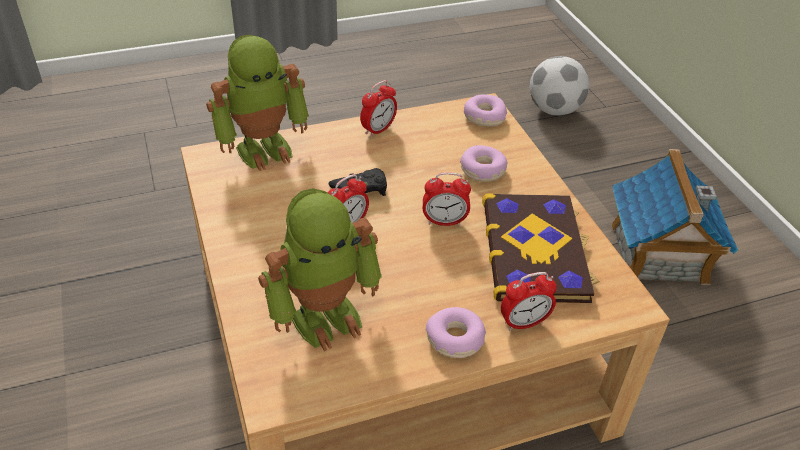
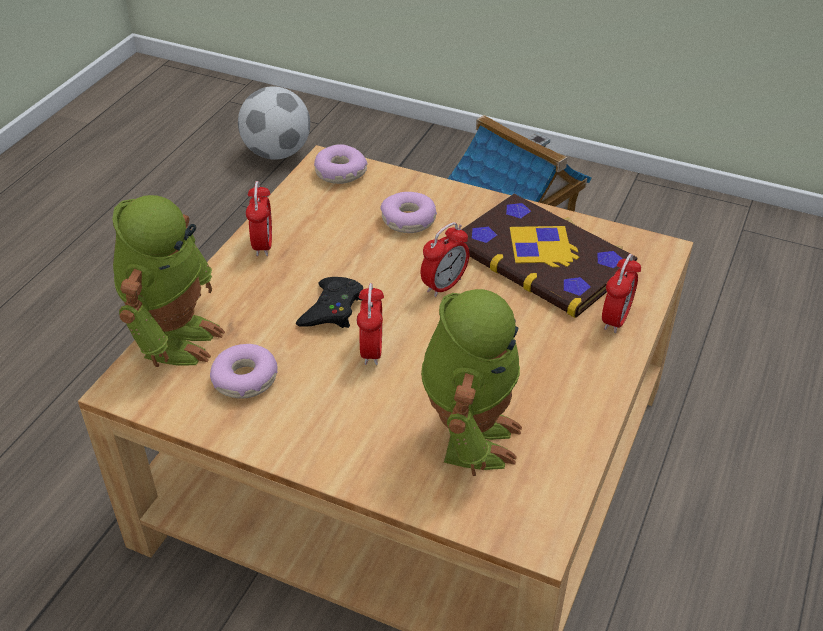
camera: 45 degrees left, 0 degrees up
(455, 339) = (590, 371): donut -> donut (245, 379)

